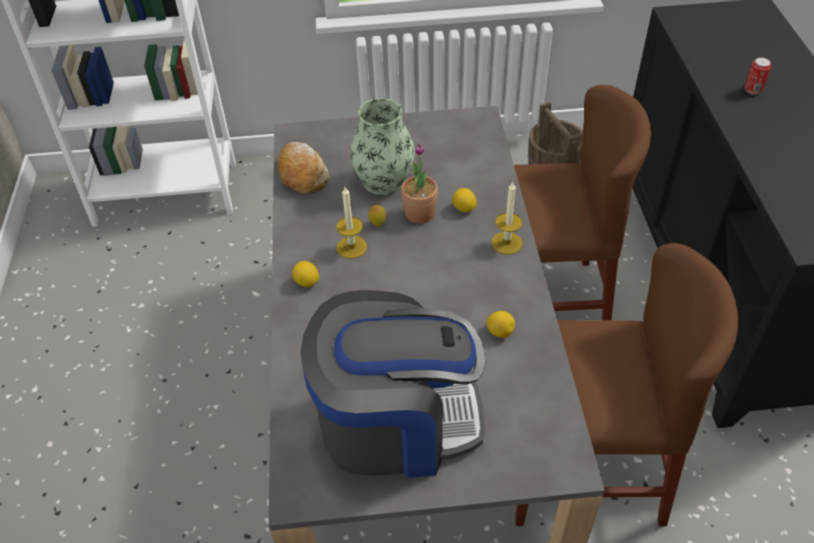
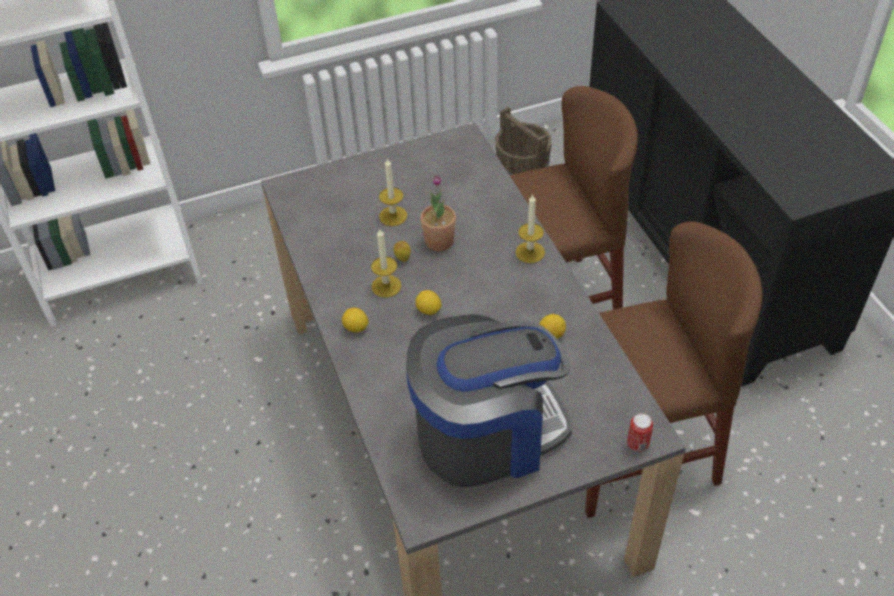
camera: 15 degrees left, 0 degrees up
(302, 174) = (310, 225): bread -> none
(384, 180) = (393, 216): vase -> candle
(464, 209) = (479, 228): lemon -> lemon (428, 310)
(752, 90) = (710, 68): can -> can (637, 444)

